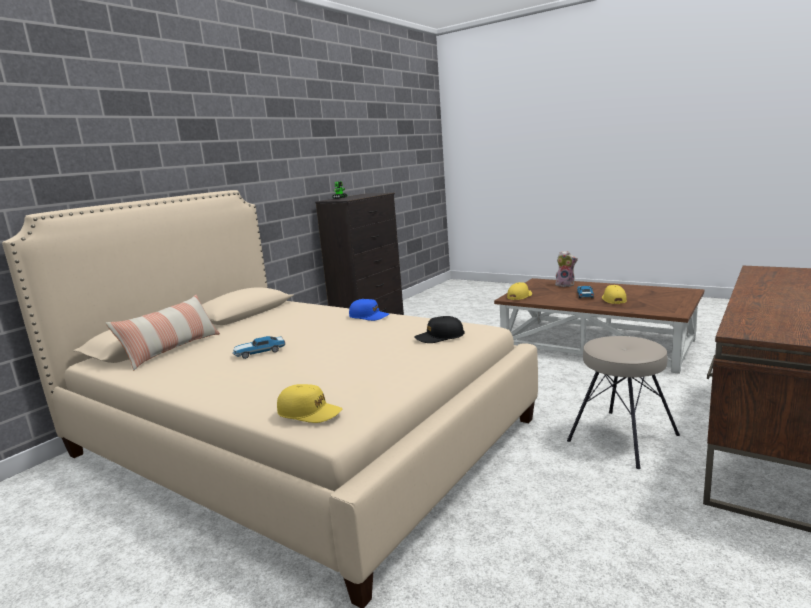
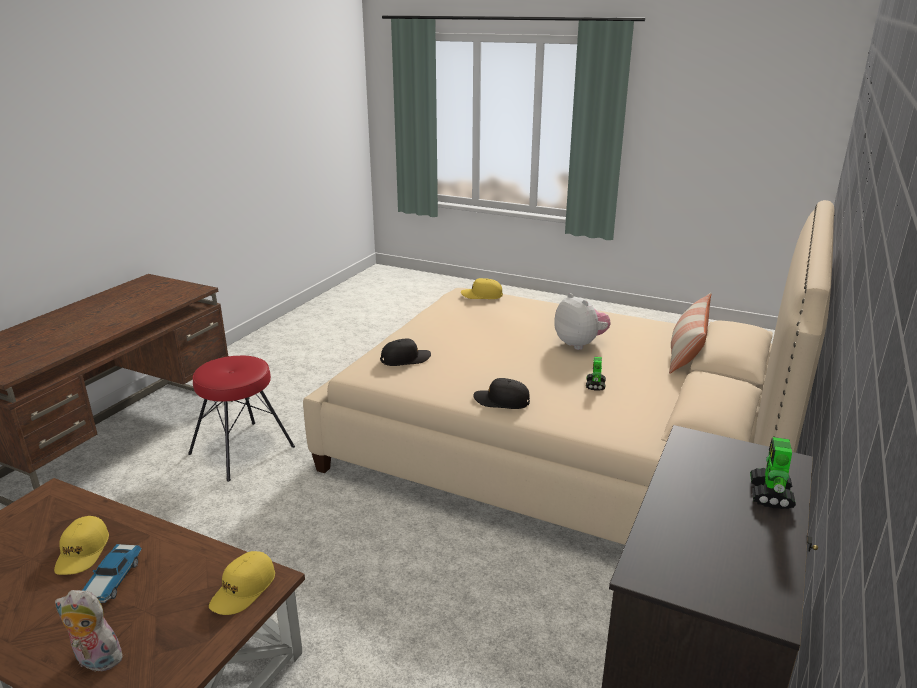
camera: 170 degrees right, 10 degrees up
(259, 352) = (580, 344): toy car -> plush toy
(289, 326) = (595, 385): none -> toy robot
(369, 316) = (501, 401): blue cap -> black cap
(621, 437) = (242, 450): beige stool -> red stool

